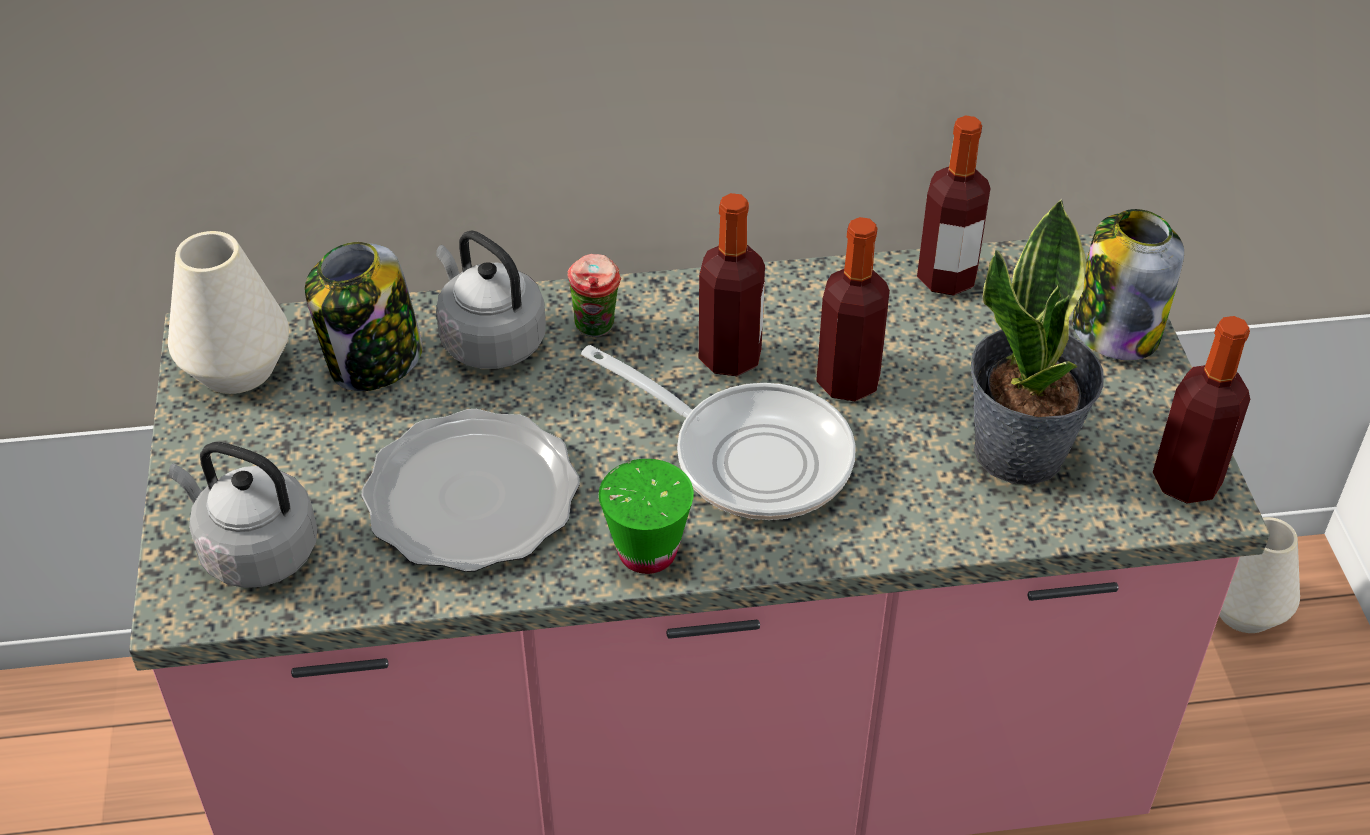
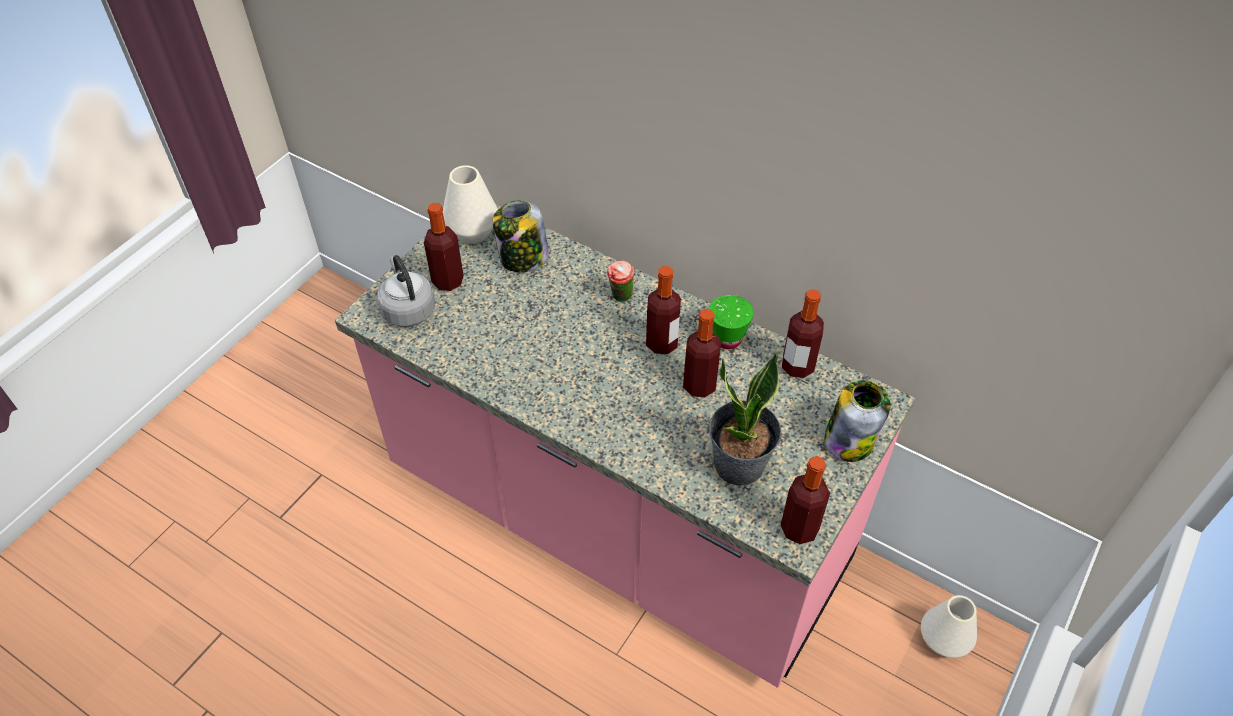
camera: 40 degrees right, 5 degrees up
(278, 466) = (448, 281): none -> bottle
(471, 495) = (502, 337): plate -> none
(489, 340) = (575, 276): grey kettle -> none
(647, 552) = (541, 404): green cup -> green cup (727, 339)
(749, 455) = (623, 390): frying pan -> none

